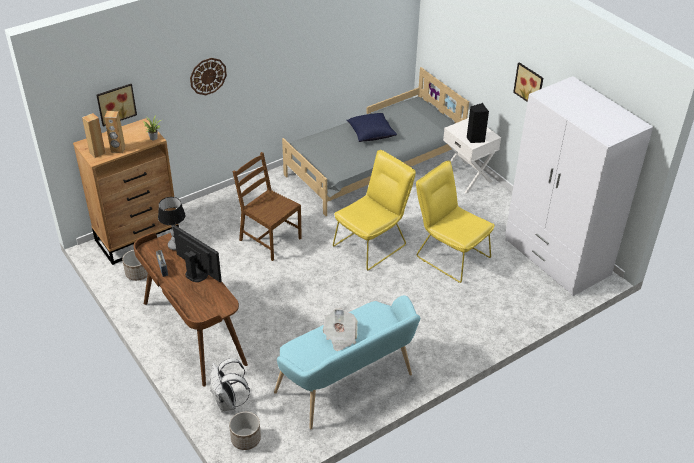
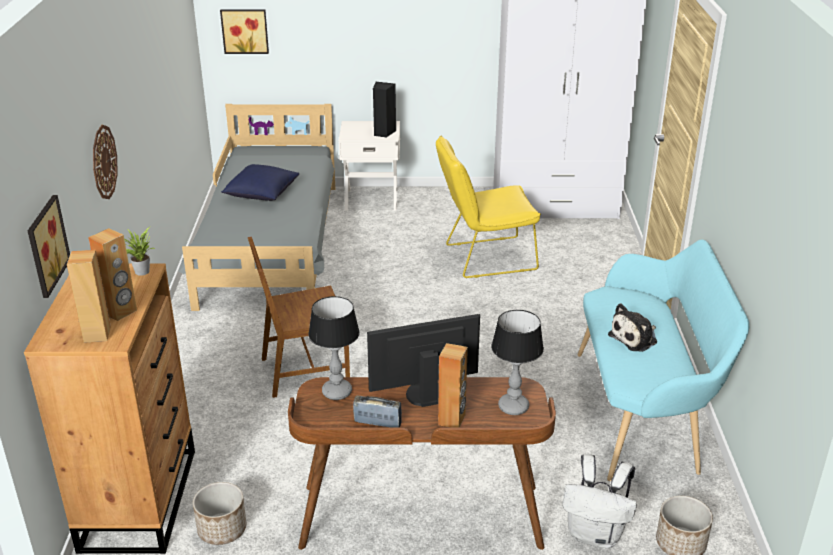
camera: 55 degrees left, 10 degrees down
(183, 291) = (452, 420): none -> brown speaker
(209, 307) = (514, 407): none -> table lamp
(340, 337) = (635, 338): newspaper -> plush toy
(373, 243) = (407, 297): yellow chair -> none
(530, 84) = (429, 26): picture -> picture (245, 30)

